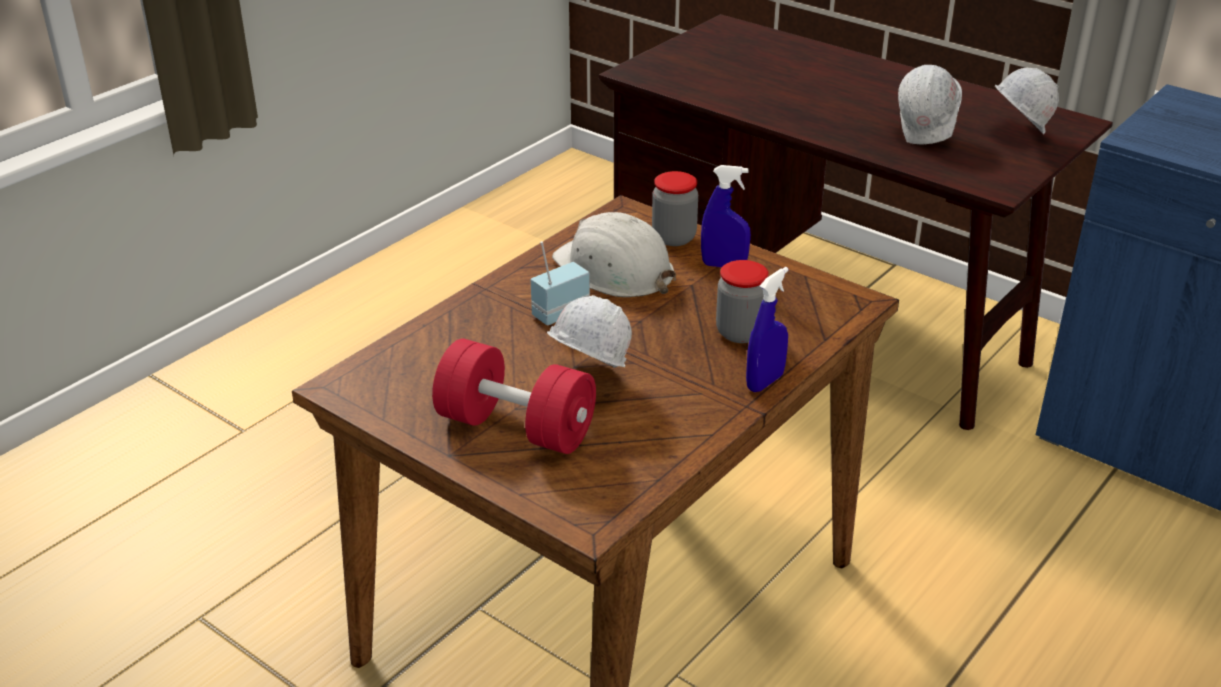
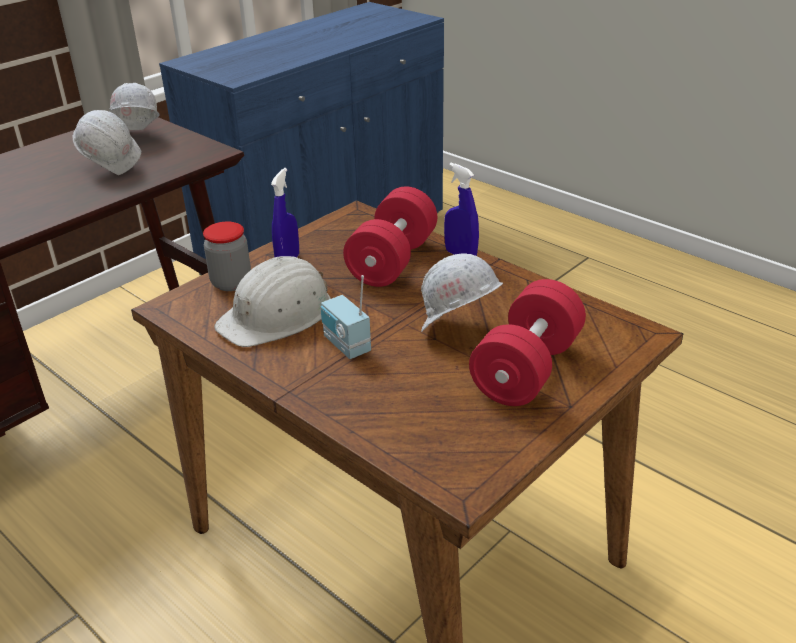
camera: 85 degrees left, 0 degrees up
(740, 333) = (392, 261): jar -> red dumbbell

